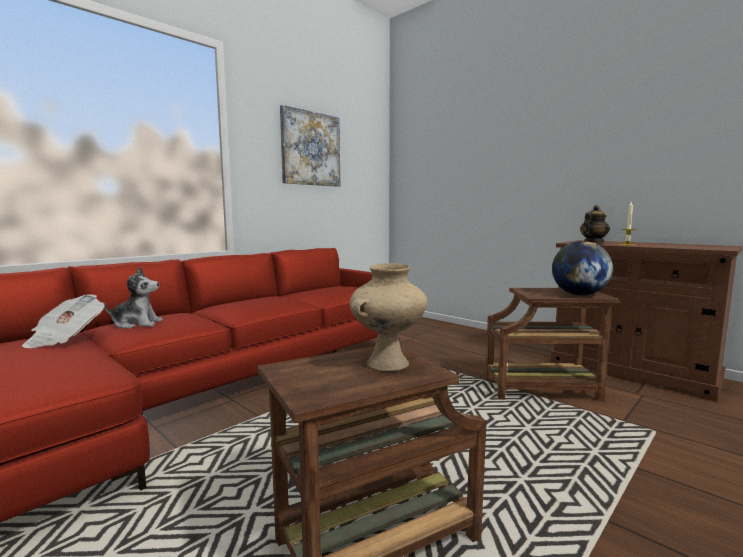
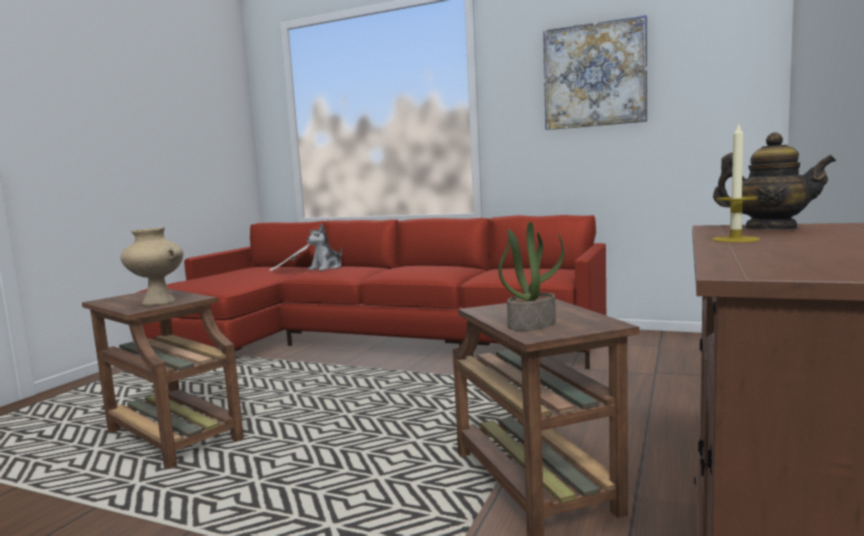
camera: 70 degrees right, 0 degrees up
(136, 324) = (326, 268): plush toy -> plush toy turned 60 degrees clockwise
(579, 295) = (531, 324): globe -> potted plant

